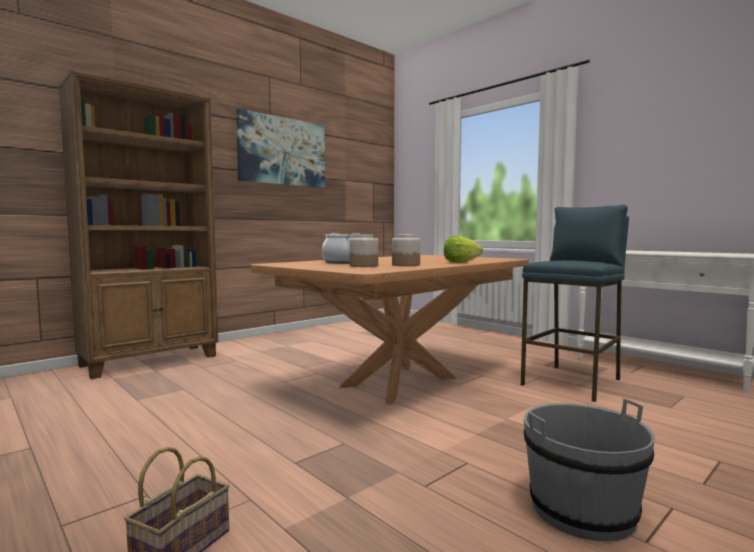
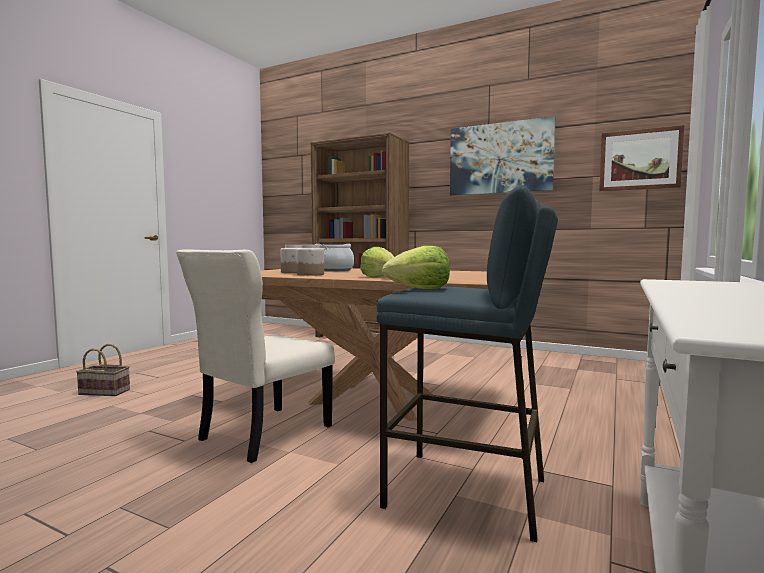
camera: 70 degrees right, 0 degrees up
(370, 172) = (639, 160): none -> picture
(464, 427) = (261, 434): none -> beige chair
(580, 261) = (420, 289): none -> lettuce
(582, 511) = (86, 487): grey bucket -> none

